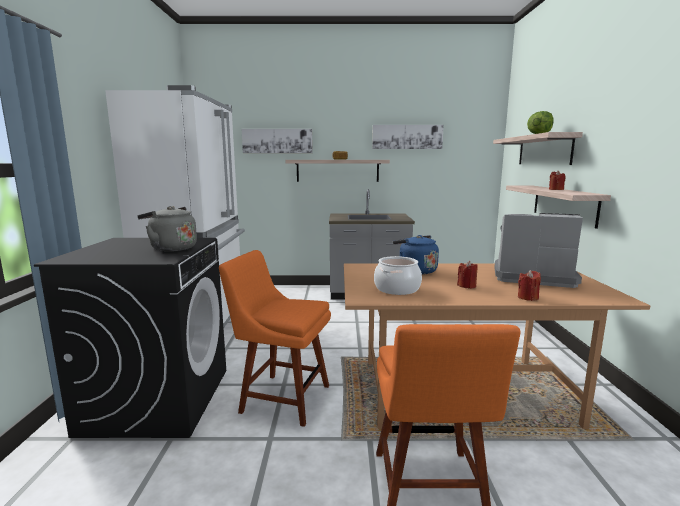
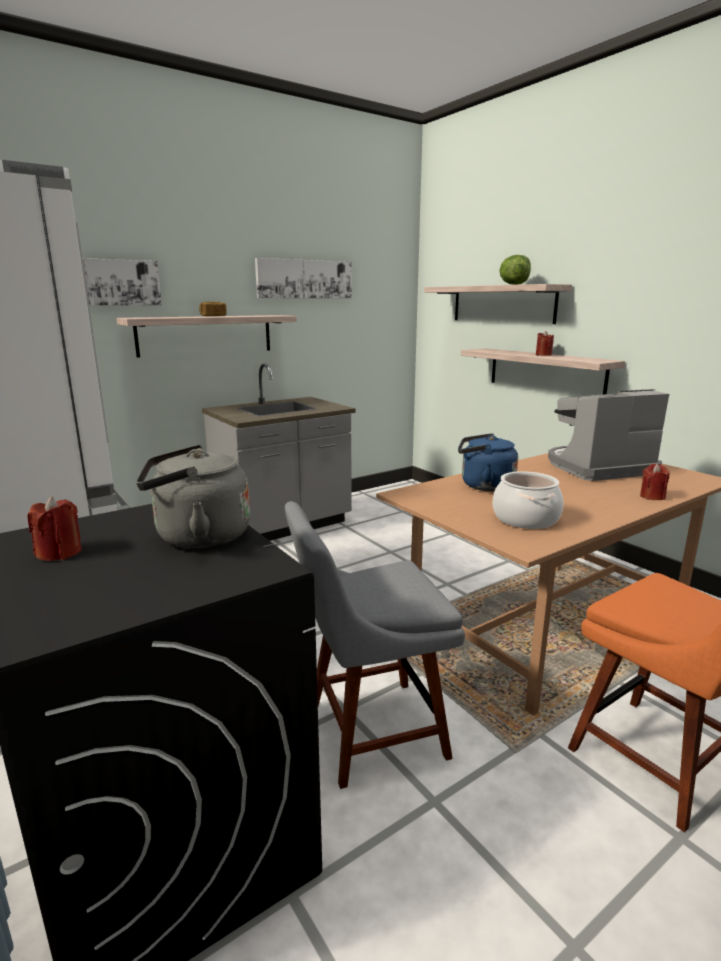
camera: 35 degrees left, 5 degrees up
(281, 397) = (368, 731): orange chair -> grey chair
(467, 286) = (576, 495): red candle -> red candle (59, 553)

